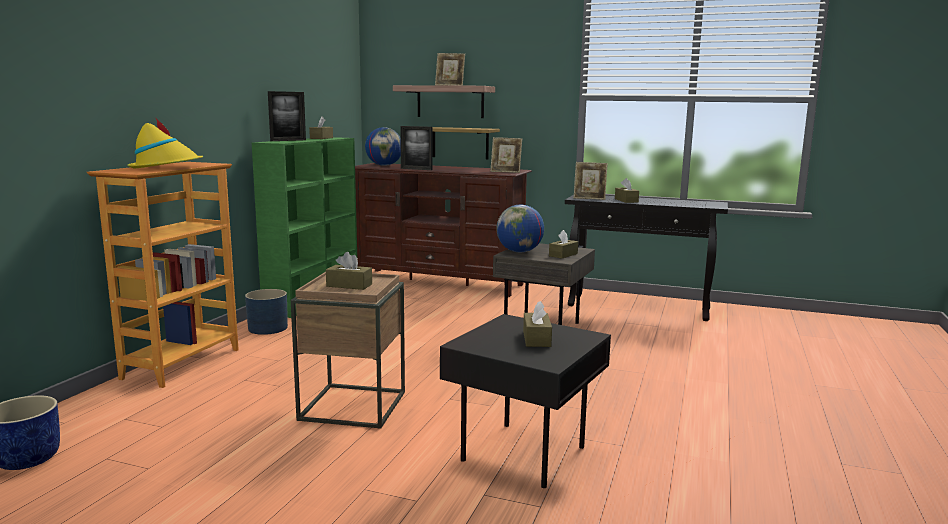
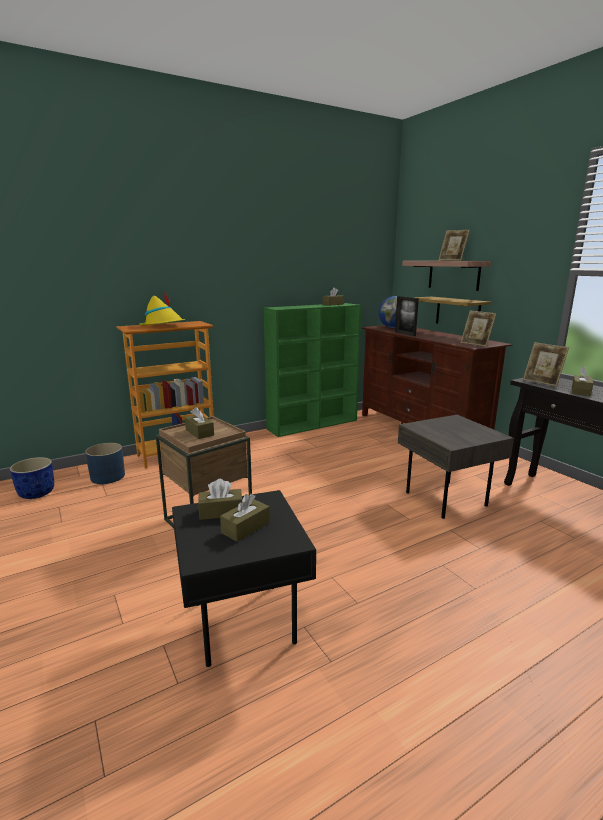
camera: 40 degrees right, 5 degrees up
(268, 328) = (254, 441): blue planter -> blue planter (108, 476)
(288, 140) = (295, 306): picture frame -> none
(519, 252) = (429, 425): globe -> none
(563, 255) = (464, 438): brown tissue box -> brown tissue box (221, 512)

